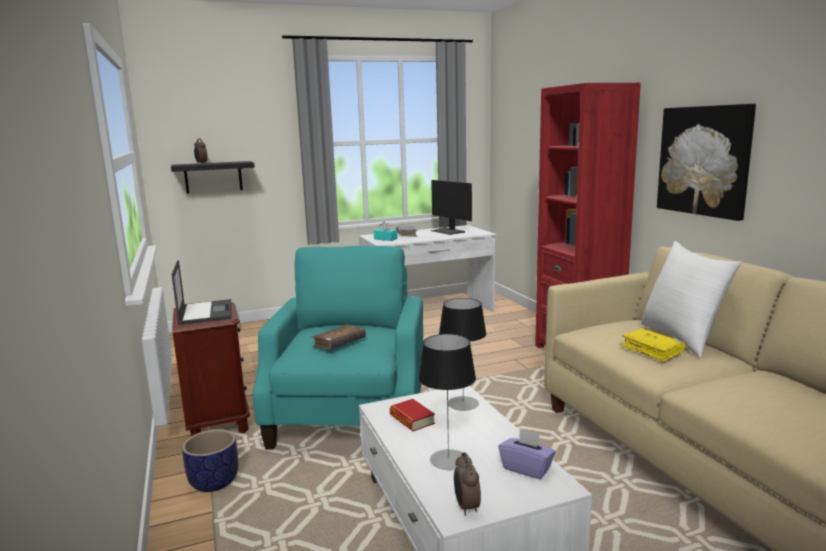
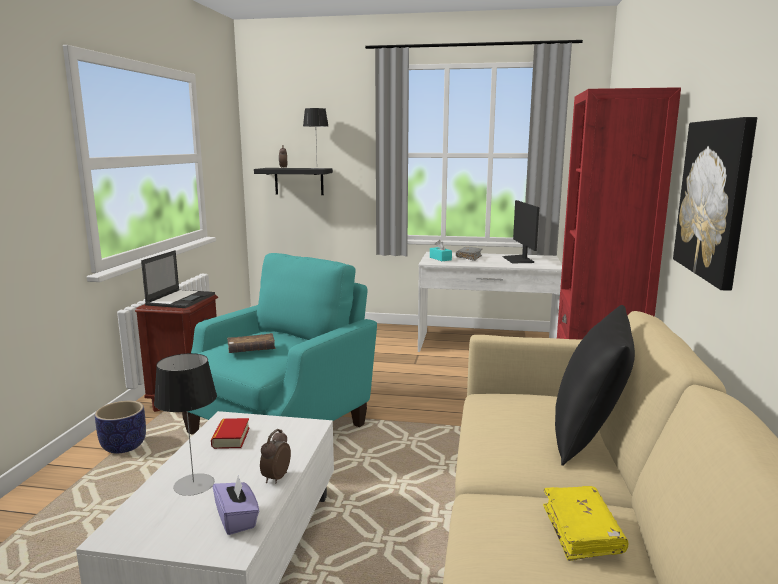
camera: 30 degrees right, 0 degrees up
(463, 403) = (295, 437): table lamp -> table lamp (317, 168)
(466, 507) = (132, 532): alarm clock -> alarm clock (275, 478)
(652, 351) = (515, 439): yellow book -> yellow book (581, 531)
(682, 338) = (588, 436): white pillow -> black pillow

